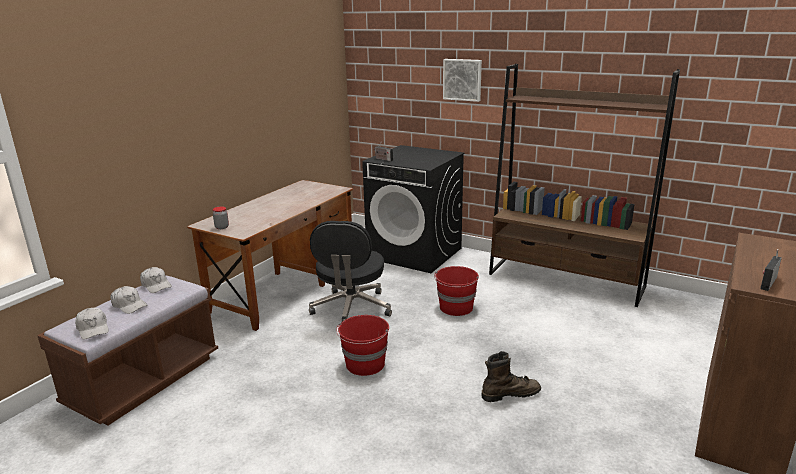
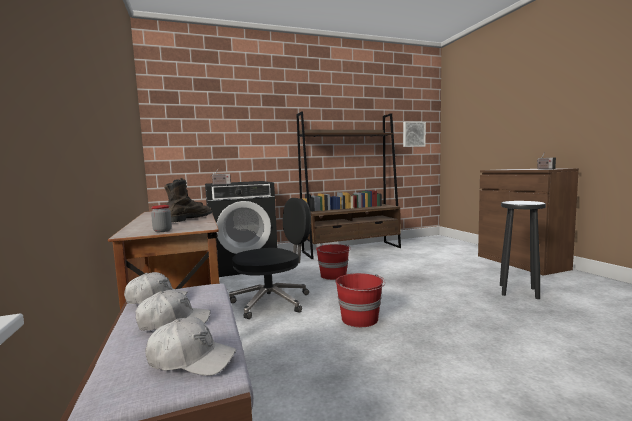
camera: 50 degrees left, 15 degrees down
(351, 309) = (272, 302): black office chair -> black office chair turned 75 degrees counterclockwise
(462, 79) = (256, 127): picture -> picture (413, 134)
(510, 394) = (452, 291): brown boot -> brown boot (189, 219)
(578, 444) = (519, 292): none -> black stool

